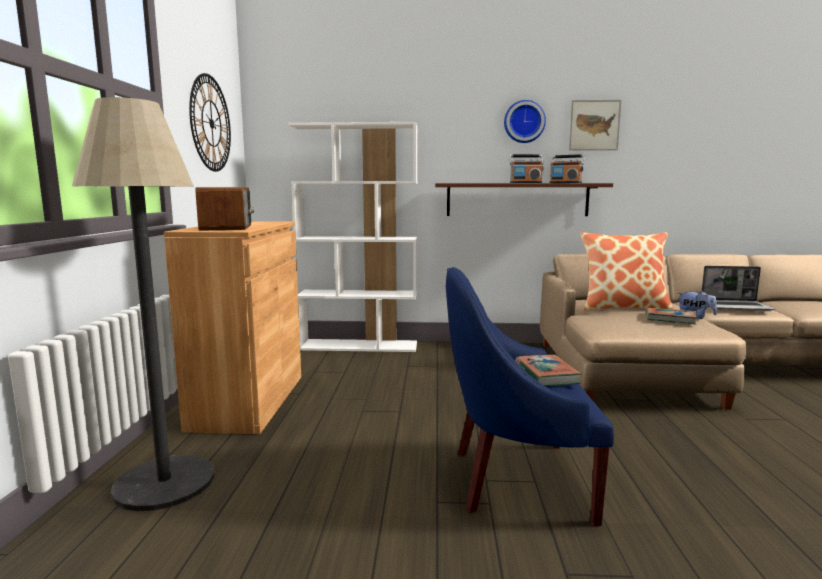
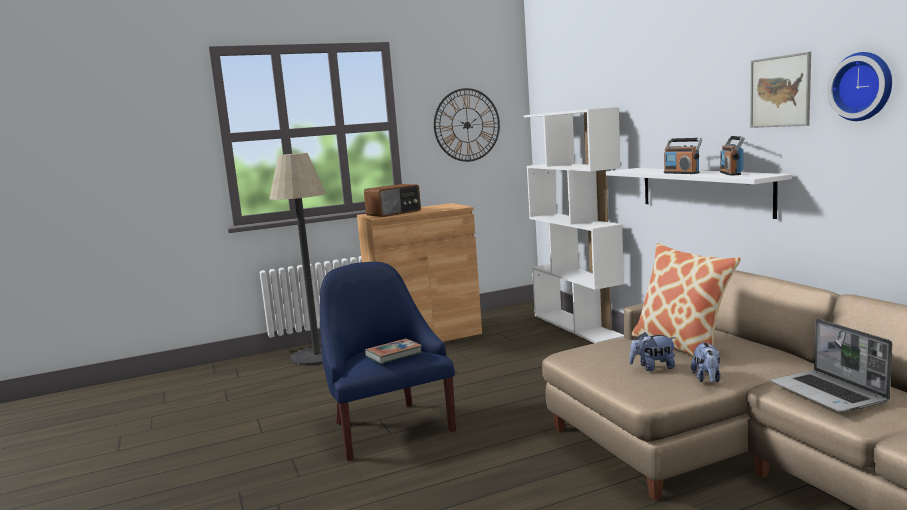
camera: 65 degrees right, 0 degrees up
(517, 199) = (703, 190): brown shelf -> white shelf
(524, 122) = (706, 94): wall clock -> wall clock (863, 86)
(670, 319) = (653, 367): book -> plush toy

